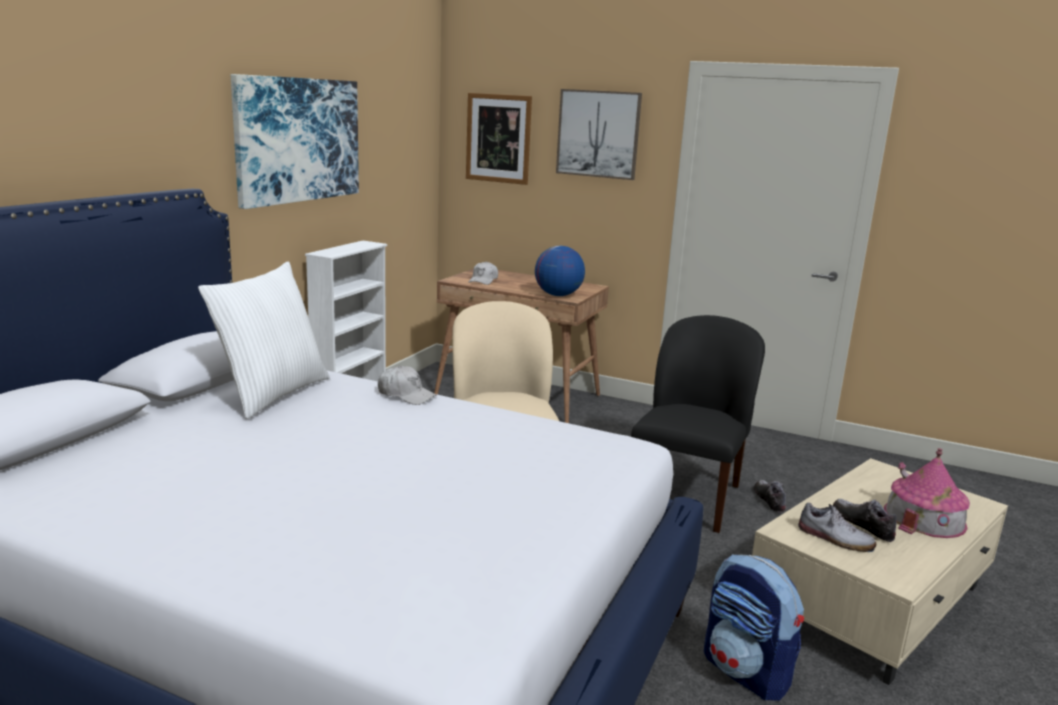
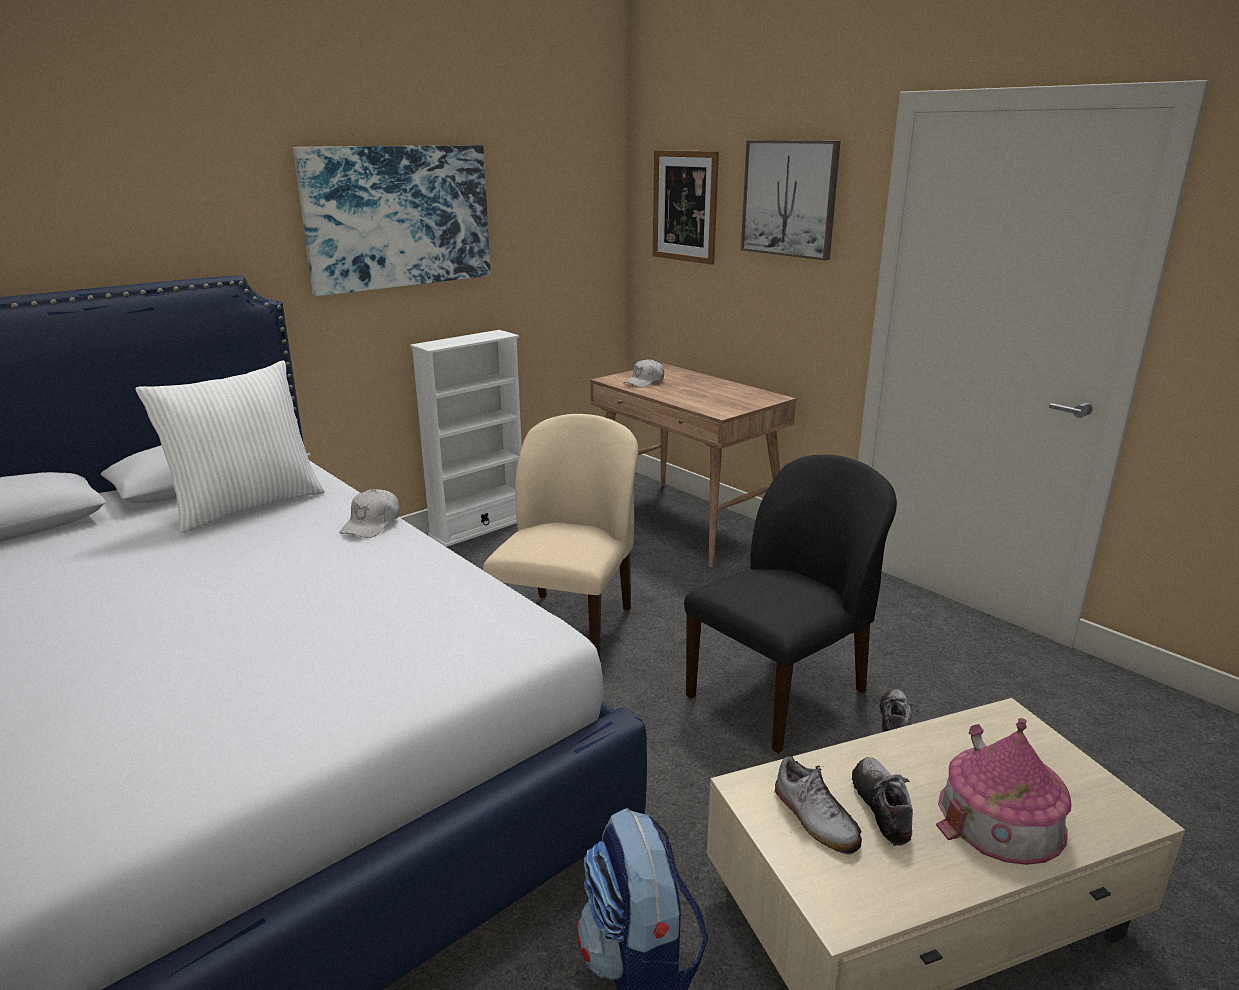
camera: 25 degrees right, 5 degrees up
(406, 395) = (372, 524): white cap -> white cap turned 60 degrees clockwise
(558, 295) = (710, 407): globe -> none

